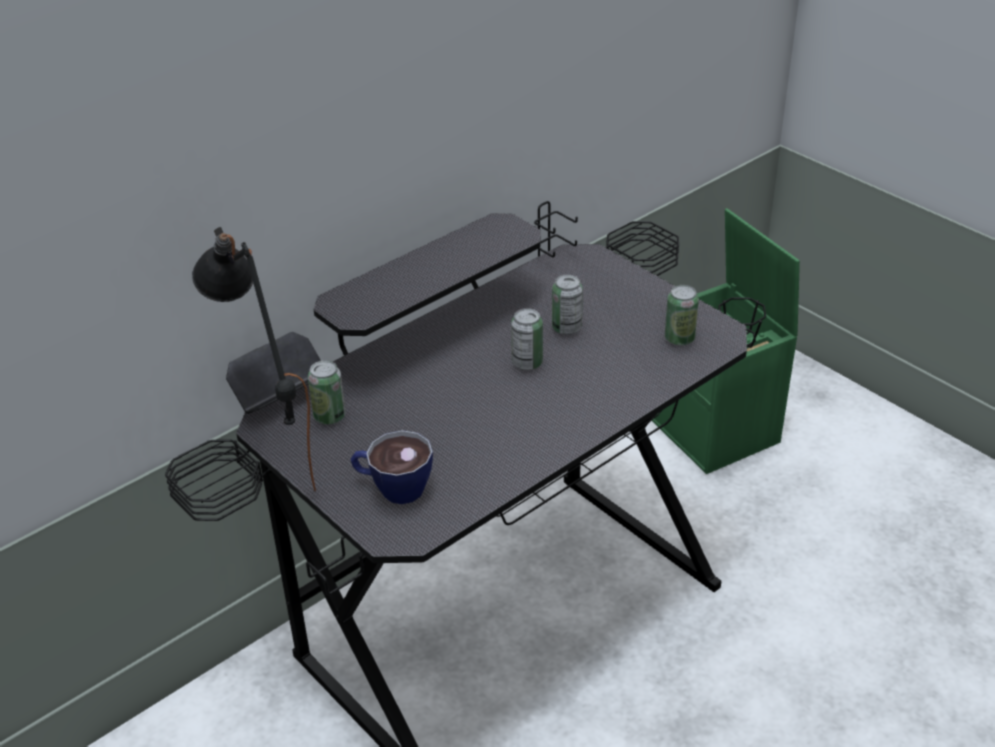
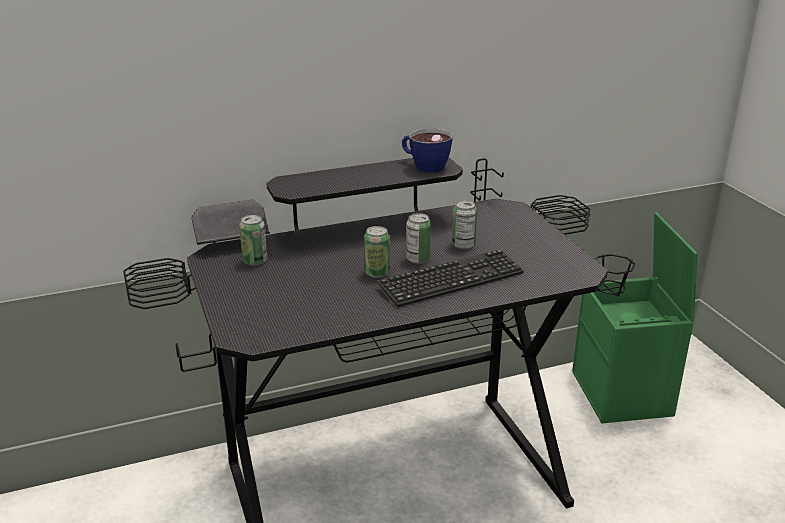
camera: 20 degrees right, 10 degrees down
(272, 462) = (195, 277): black table lamp -> none
(392, 488) = (263, 310): cup -> cup (424, 166)
(584, 385) = (451, 280): none -> keyboard
(679, 339) = (547, 267): can -> can (377, 273)

